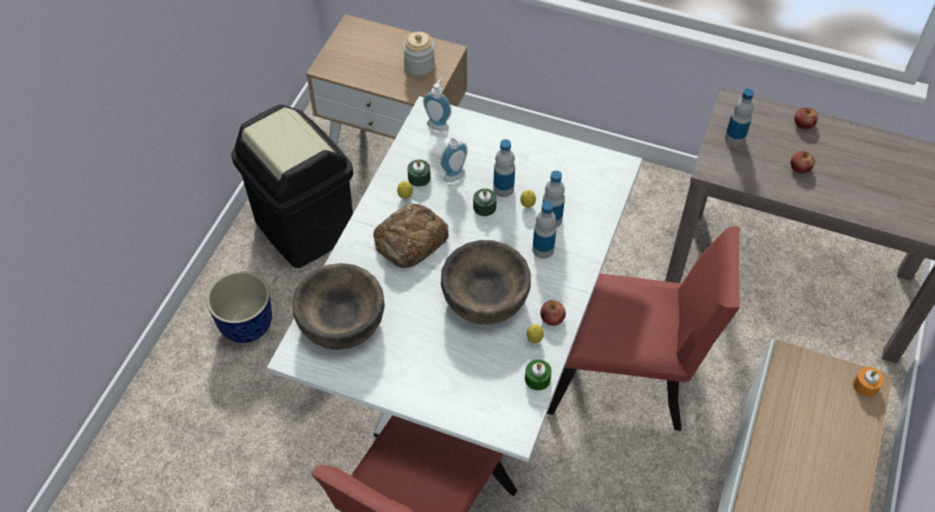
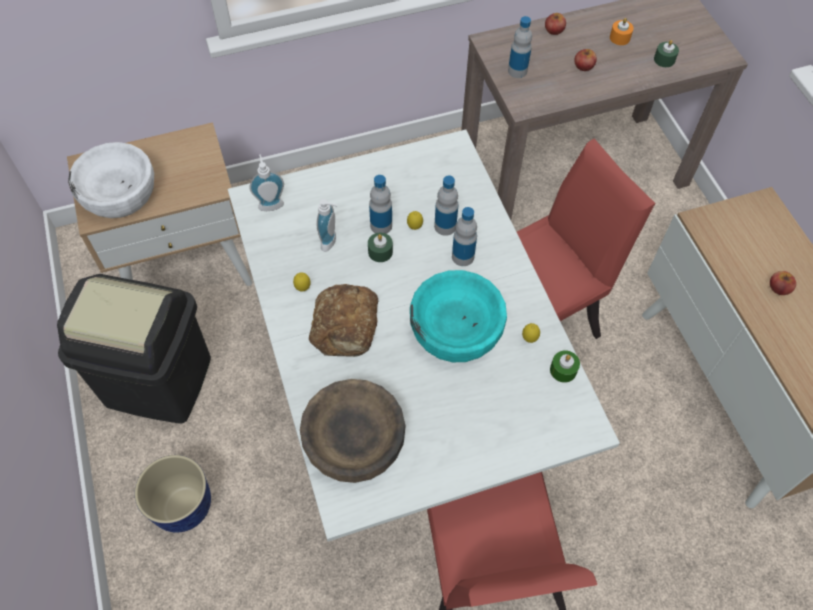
camera: 40 degrees left, 5 degrees up
(355, 61) = (119, 195): none -> white bowl
(419, 66) = (185, 164): jar -> none
(419, 177) = (298, 263): green candle -> green candle (664, 59)
(485, 297) = (456, 330): brown bowl -> turquoise bowl
(552, 317) = (525, 310): apple -> apple (779, 287)
(865, 385) = (764, 206): orange candle -> orange candle (619, 38)

